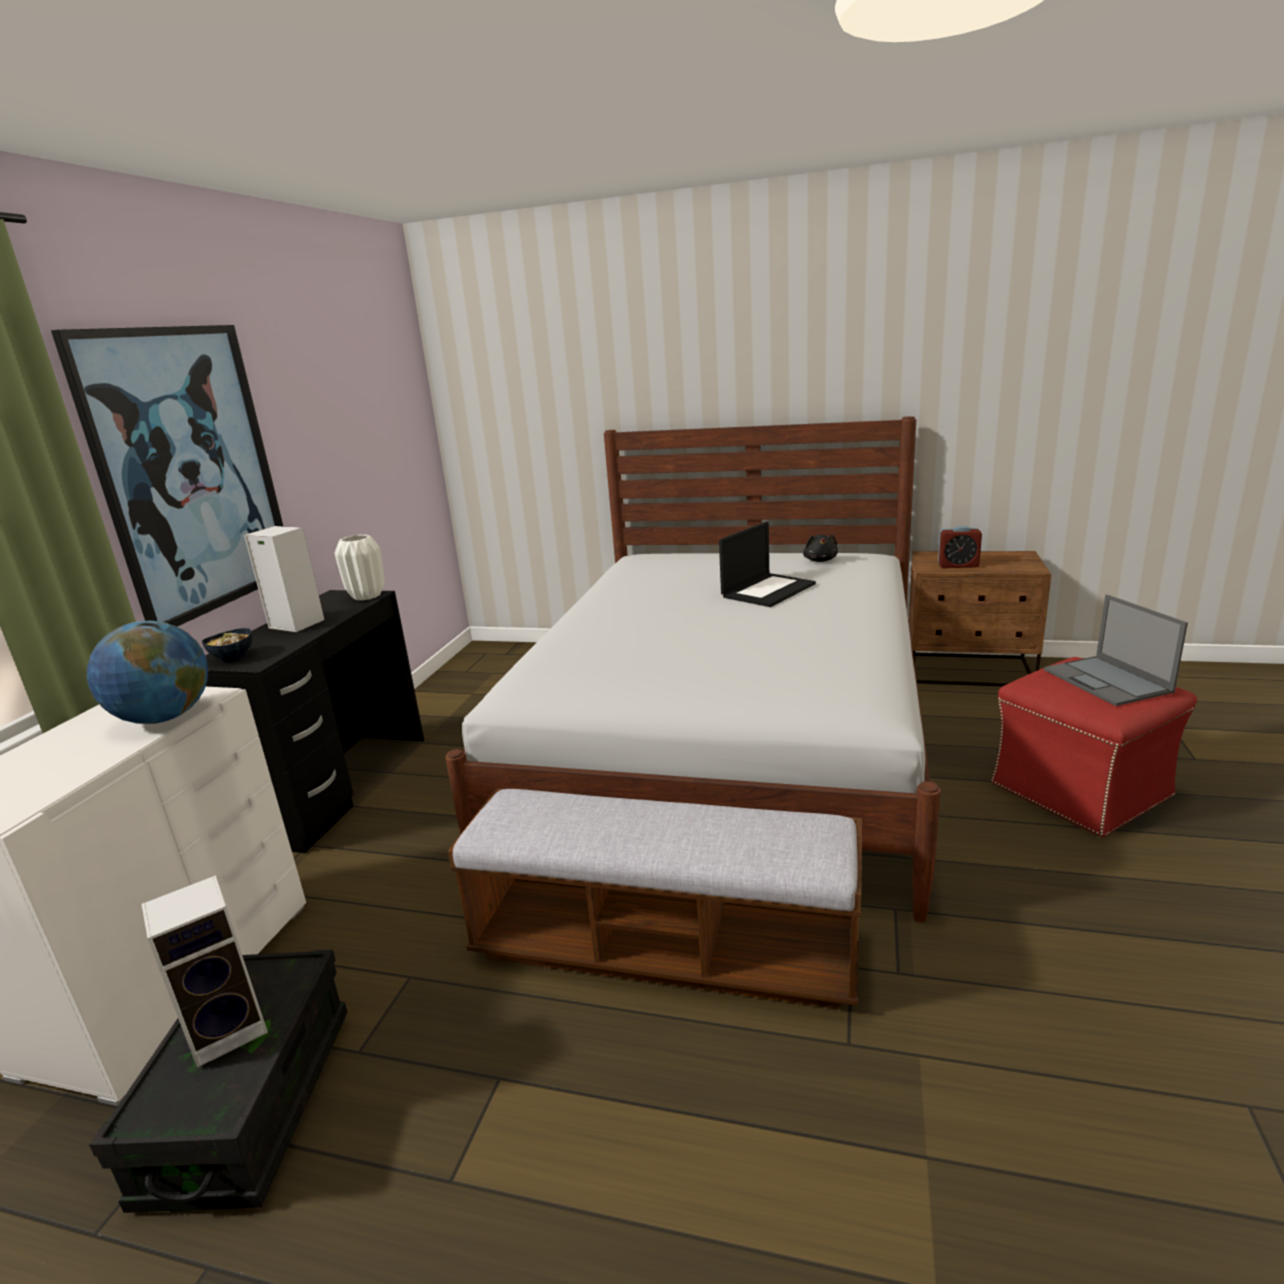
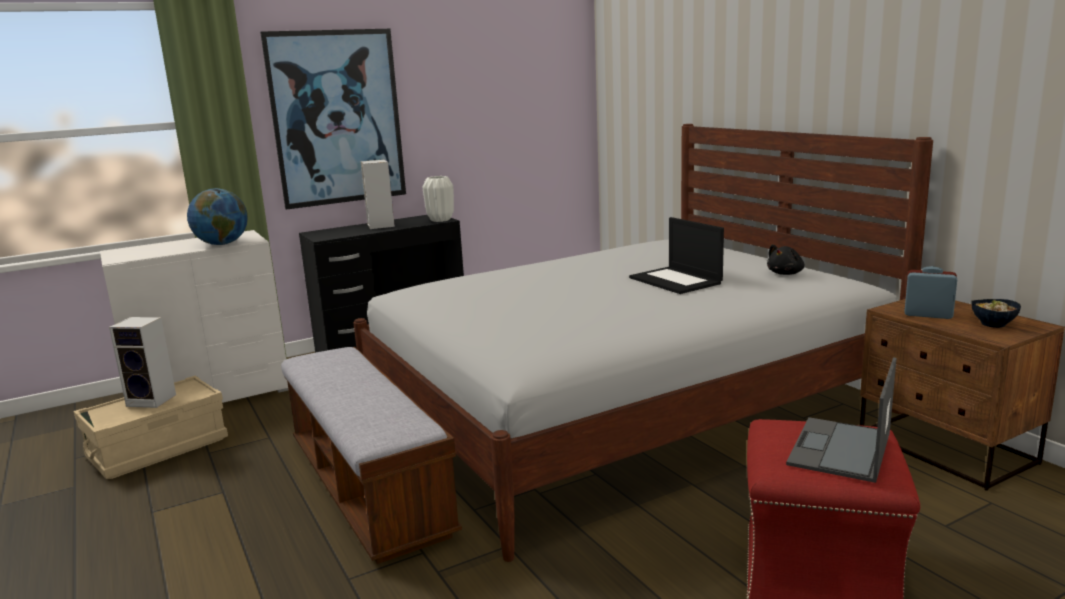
camera: 45 degrees right, 5 degrees down
(234, 657) = (323, 233): bowl -> bowl (994, 324)
(251, 1104) = (158, 448): black storage box -> beige storage box
(768, 590) = (676, 281): laptop -> laptop turned 60 degrees clockwise
(958, 565) = (928, 314): alarm clock -> alarm clock turned 150 degrees clockwise

